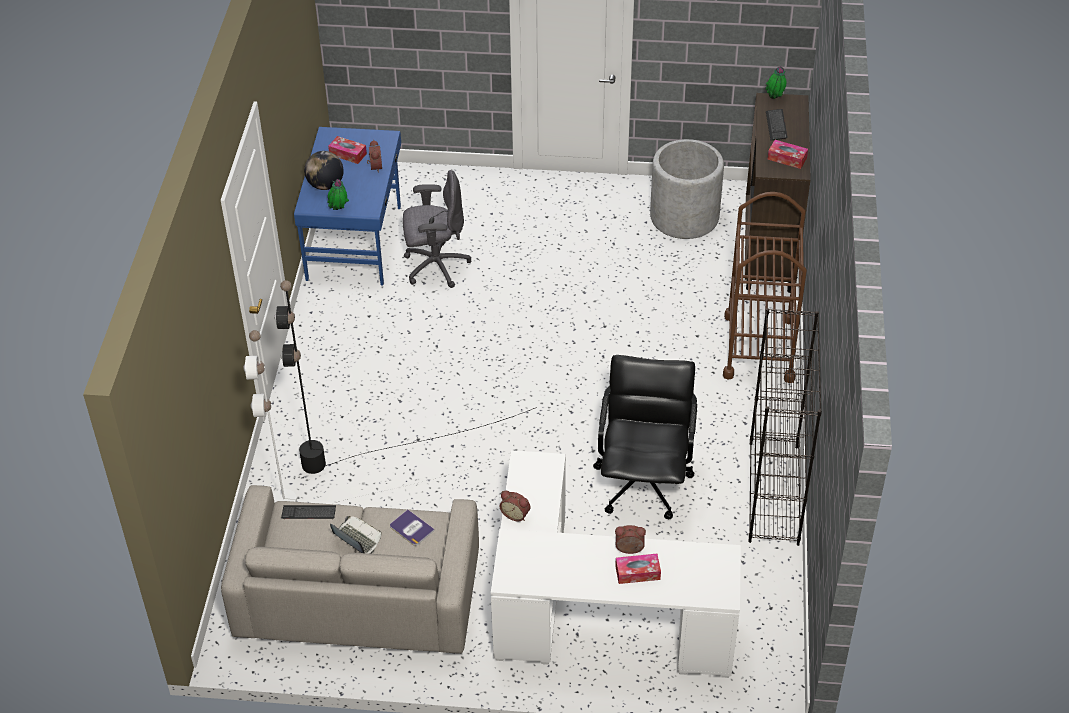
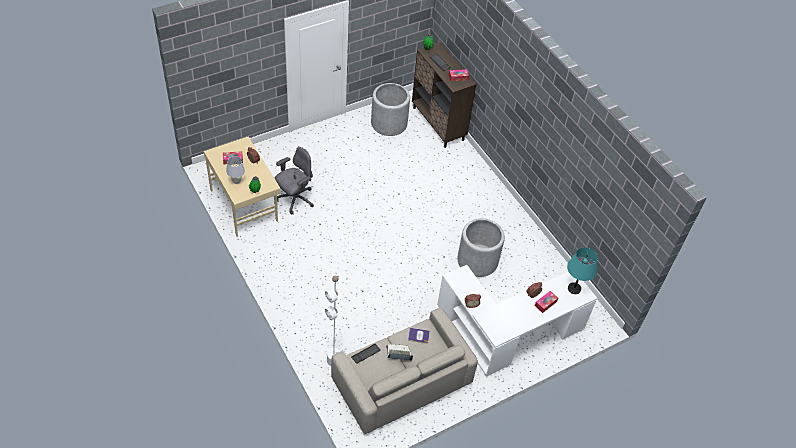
camera: 40 degrees left, 5 degrees up
(325, 185) = (236, 181): globe -> white table lamp
(355, 242) = (244, 204): blue desk -> beige desk
(378, 450) = (348, 305): black floor lamp -> none
(643, 483) = (477, 260): black office chair -> grey planter
(711, 575) = (574, 288): none -> turquoise table lamp
(759, 348) = (472, 173): brown cart -> none
(774, 494) = (533, 238): black bookcase -> none

